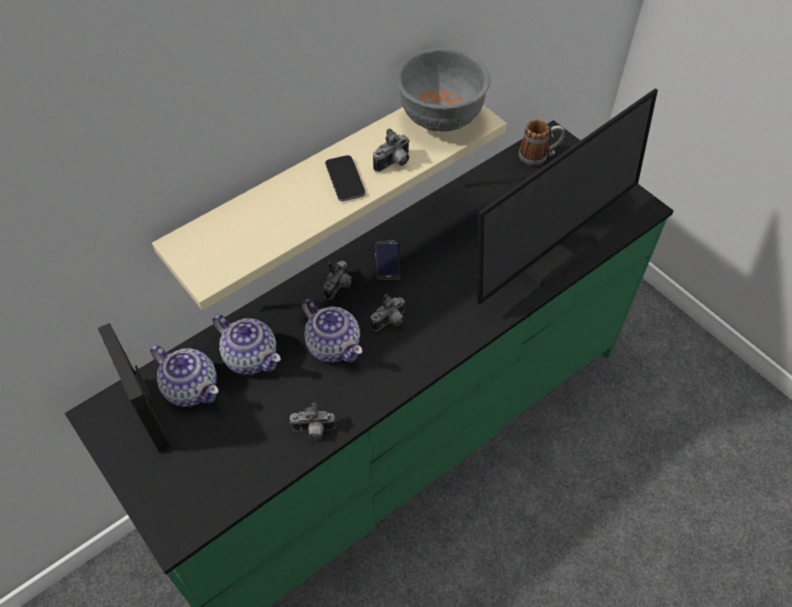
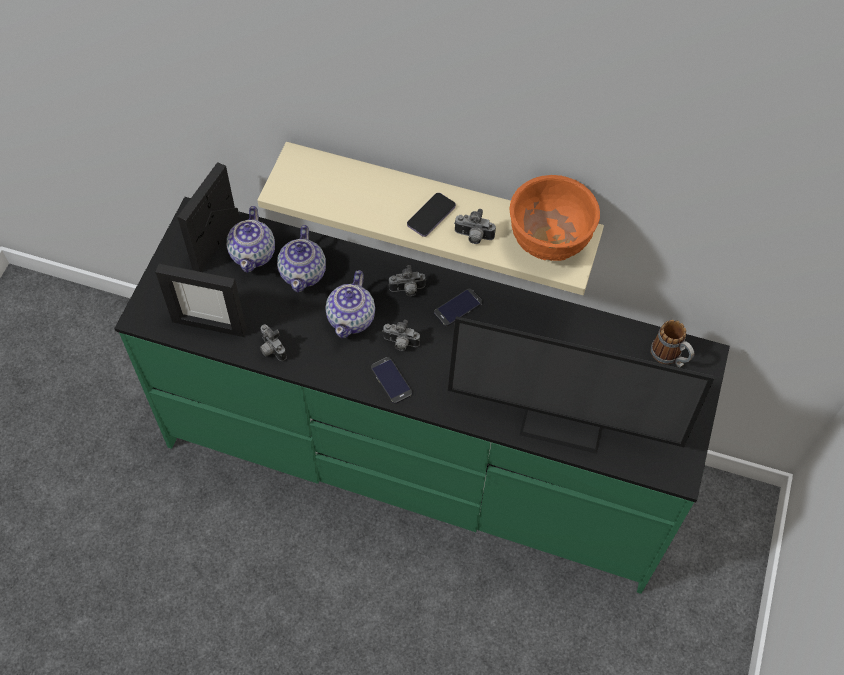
camera: 55 degrees right, 5 degrees up
(239, 471) = (210, 324): none -> picture frame
(423, 350) = (391, 380): none -> phone
(440, 118) = (549, 240): grey bowl -> orange bowl

